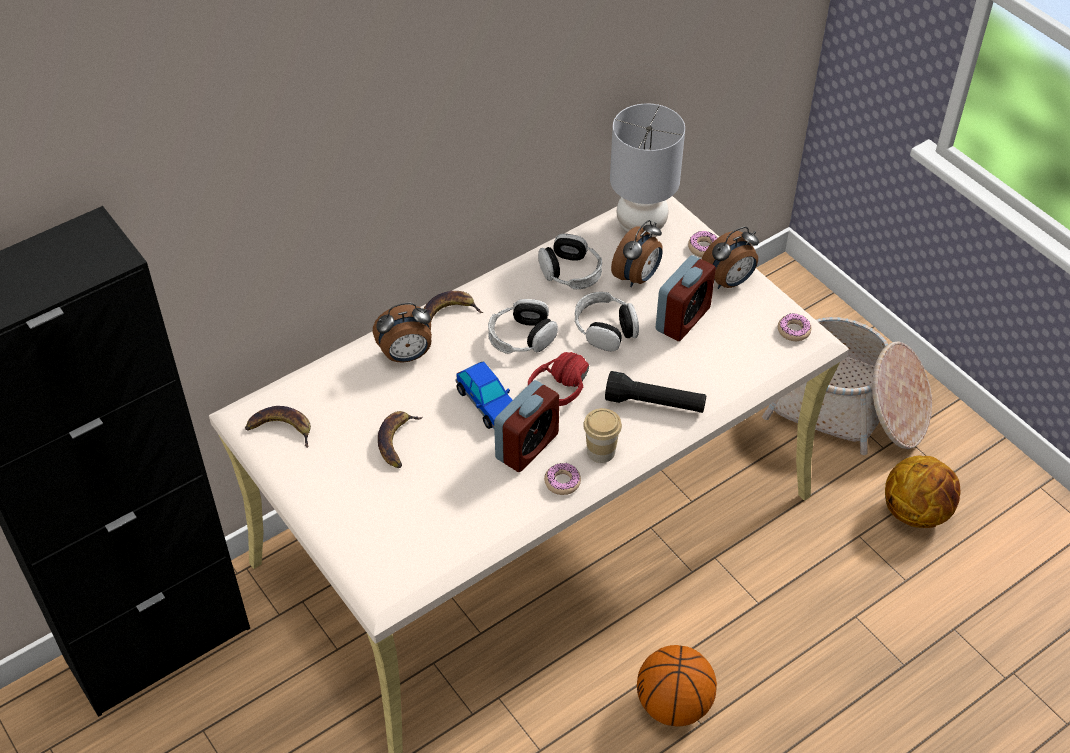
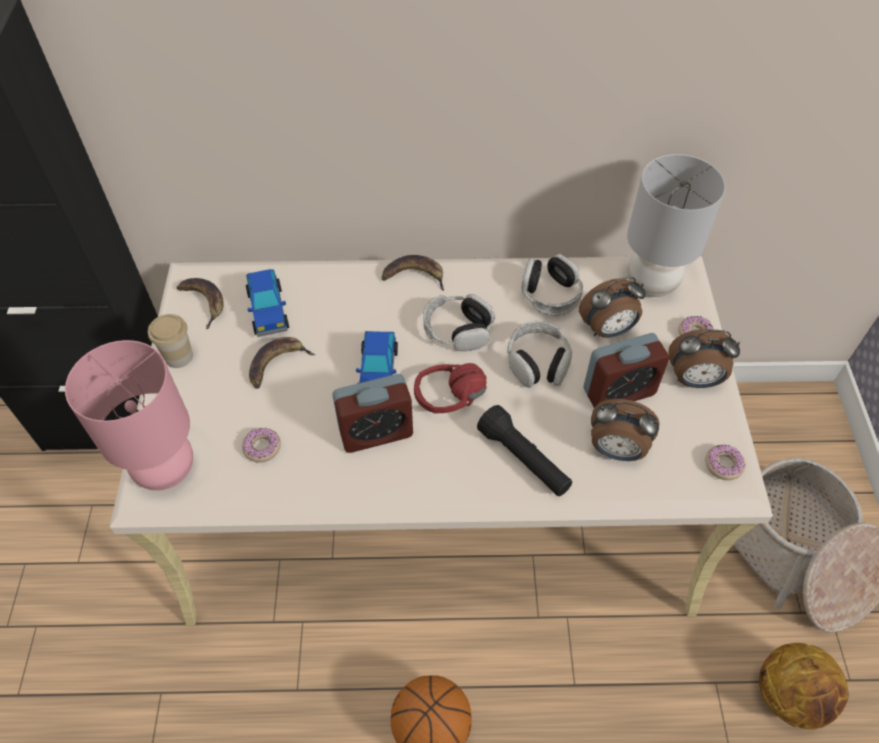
camera: 35 degrees right, 5 degrees up
(347, 405) = (268, 310): none -> toy car
(382, 566) = (165, 468): none -> pink table lamp
(406, 356) = (350, 294): alarm clock -> alarm clock (616, 450)
(562, 482) = (377, 485): donut -> donut (262, 447)
(601, 451) = (435, 477): cup -> cup (179, 356)

